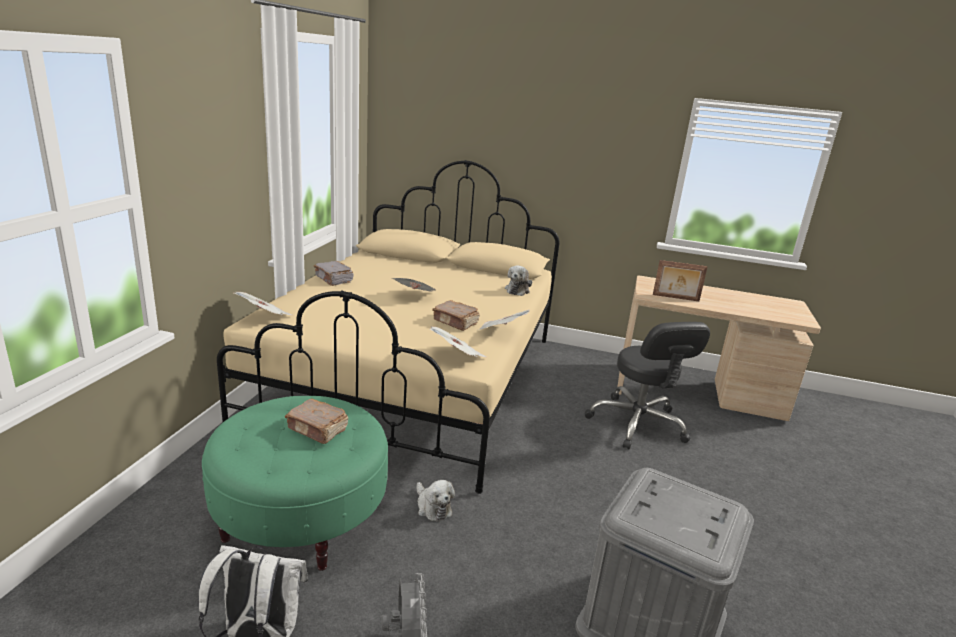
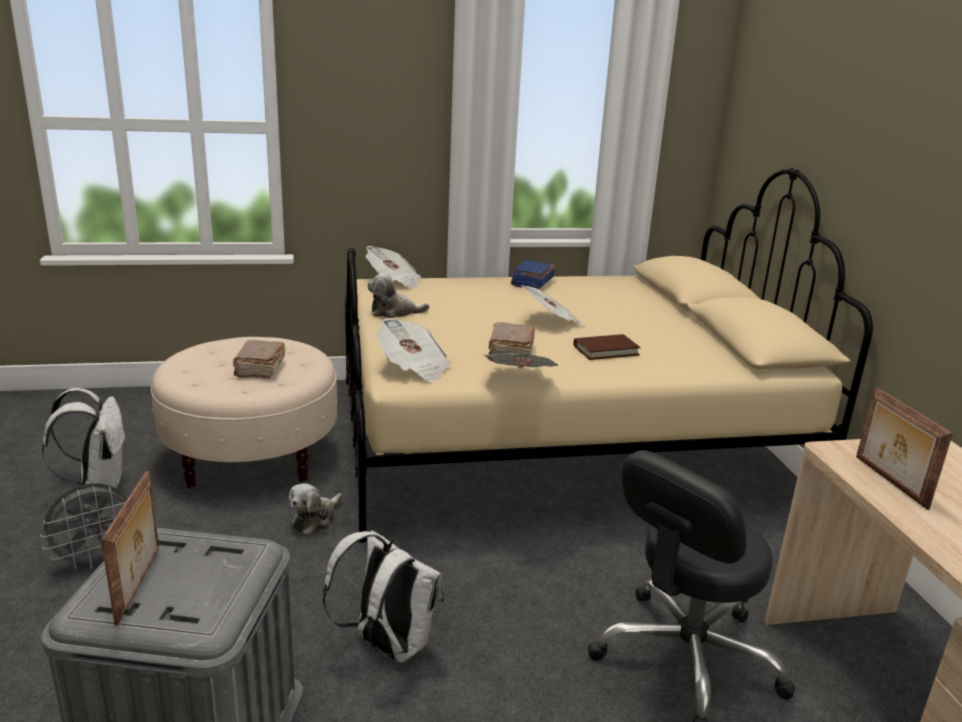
camera: 65 degrees right, 0 degrees up
(301, 518) = (252, 456): green ottoman -> beige ottoman
(333, 279) = (531, 283): grey book -> blue book
(476, 299) = (606, 350): none -> brown book
(518, 290) = (691, 368): plush toy -> plush toy (394, 312)
(591, 514) = (387, 645): none -> white backpack
(686, 525) = (140, 584): none -> picture frame

